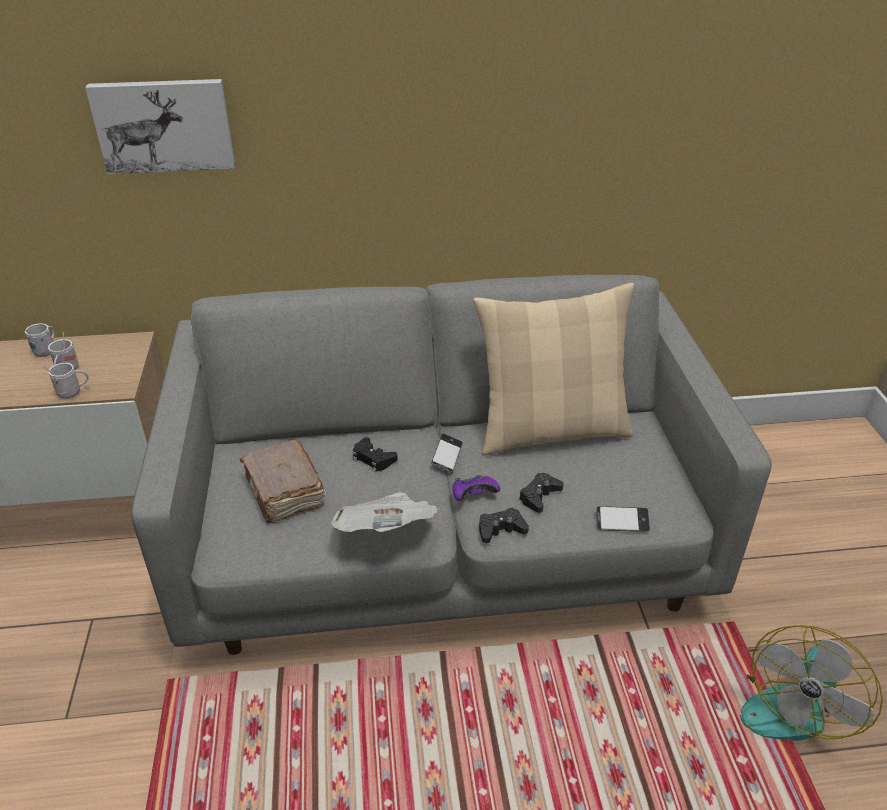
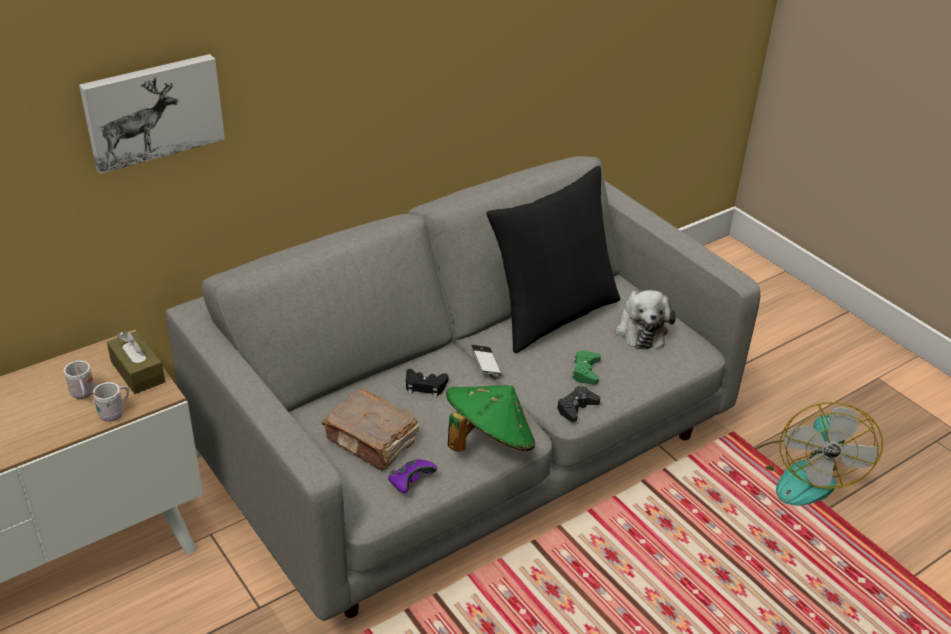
camera: 30 degrees left, 0 degrees up
(47, 351) = (36, 382): white mug -> none
(121, 365) = (138, 372): none -> brown tissue box
(386, 532) = (488, 442): newspaper -> green hat
(473, 496) = (534, 389): purple game controller -> purple game controller (410, 483)
(539, 496) = (585, 371): black game controller -> green game controller
(551, 431) = (554, 315): beige pillow -> black pillow
(622, 522) = (660, 371): phone -> none
(632, 473) = (640, 329): none -> plush toy

